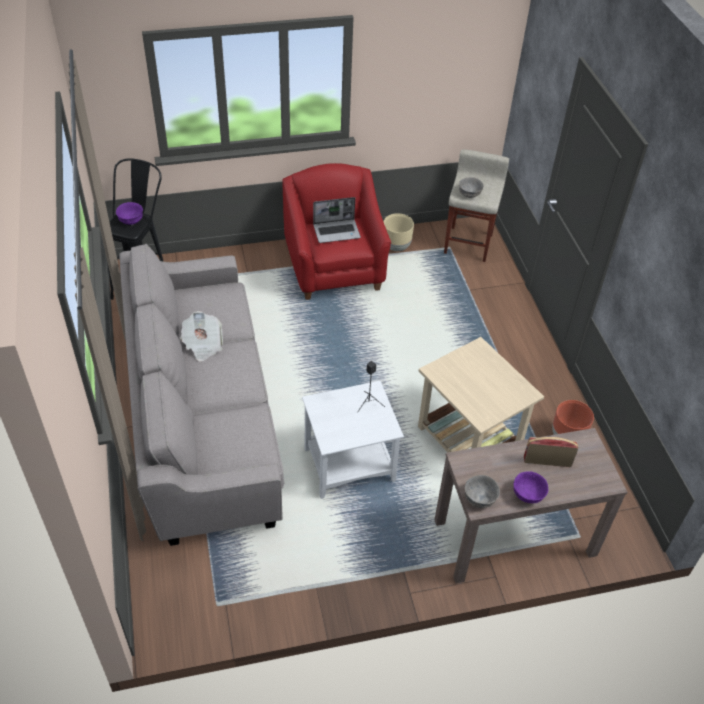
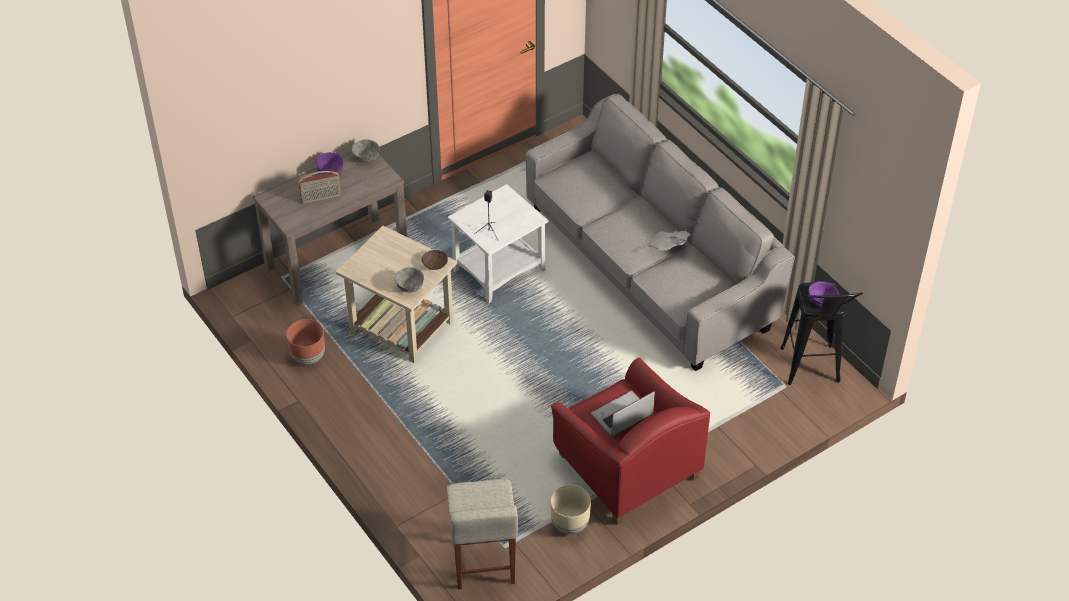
camera: 160 degrees right, 0 degrees up
(442, 372) = (434, 264): none -> brown bowl
(470, 194) = (487, 491): grey bowl -> grey bowl (409, 286)

